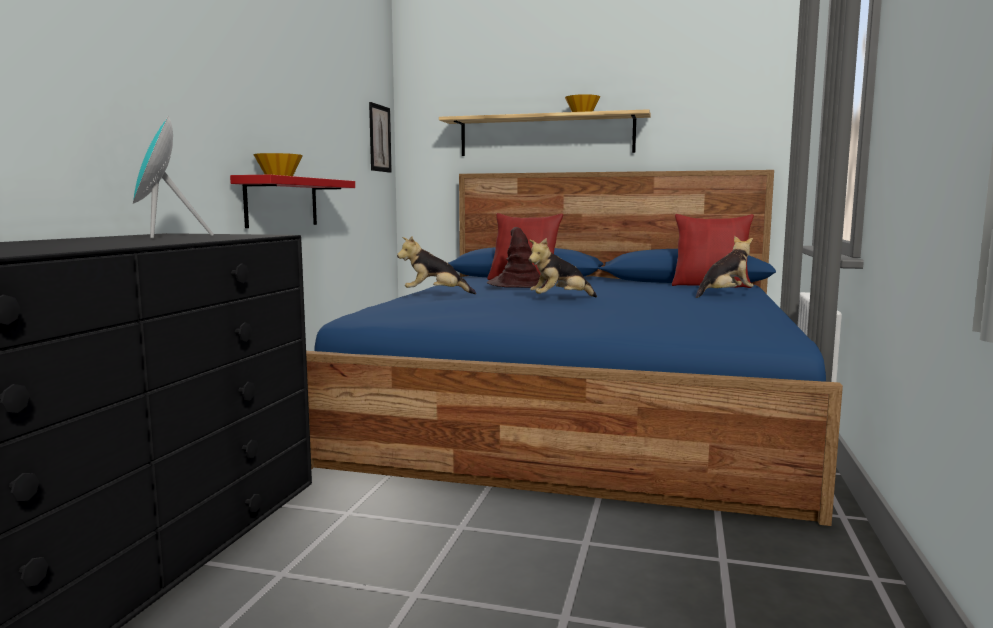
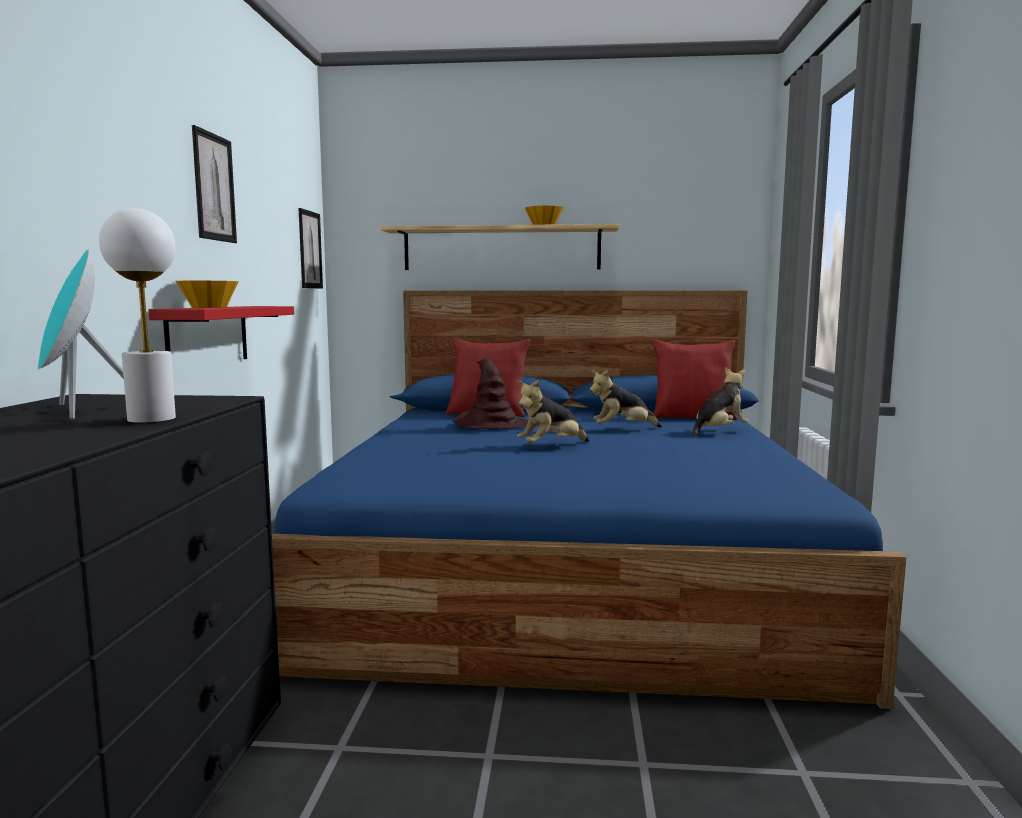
camera: 10 degrees left, 0 degrees up
(205, 239) = (151, 419): none -> white table lamp
(290, 81) = (214, 187): none -> picture
(435, 294) = (402, 443): plush toy -> plush toy (622, 429)

